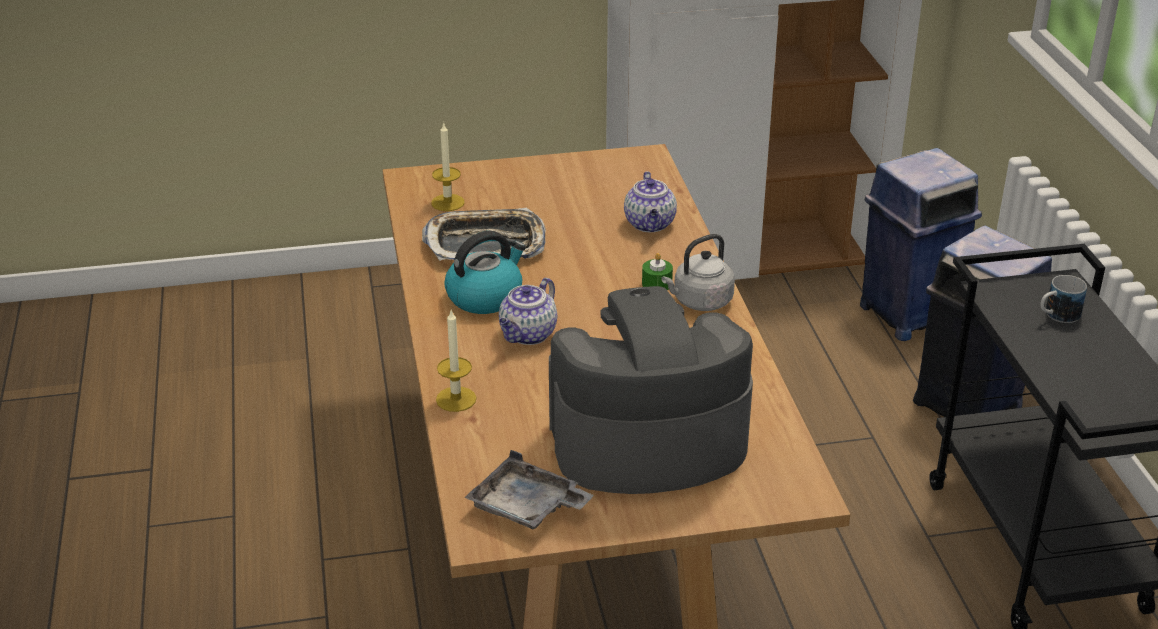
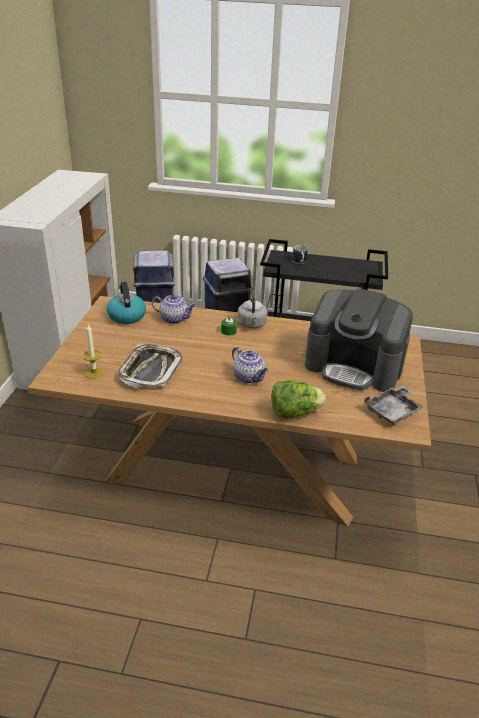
camera: 70 degrees left, 0 degrees up
(456, 399) = (294, 413): candle -> lettuce
(485, 296) = (203, 382): kettle -> kettle (126, 316)
(647, 441) = (354, 366): coffee machine -> coffee machine turned 75 degrees counterclockwise

